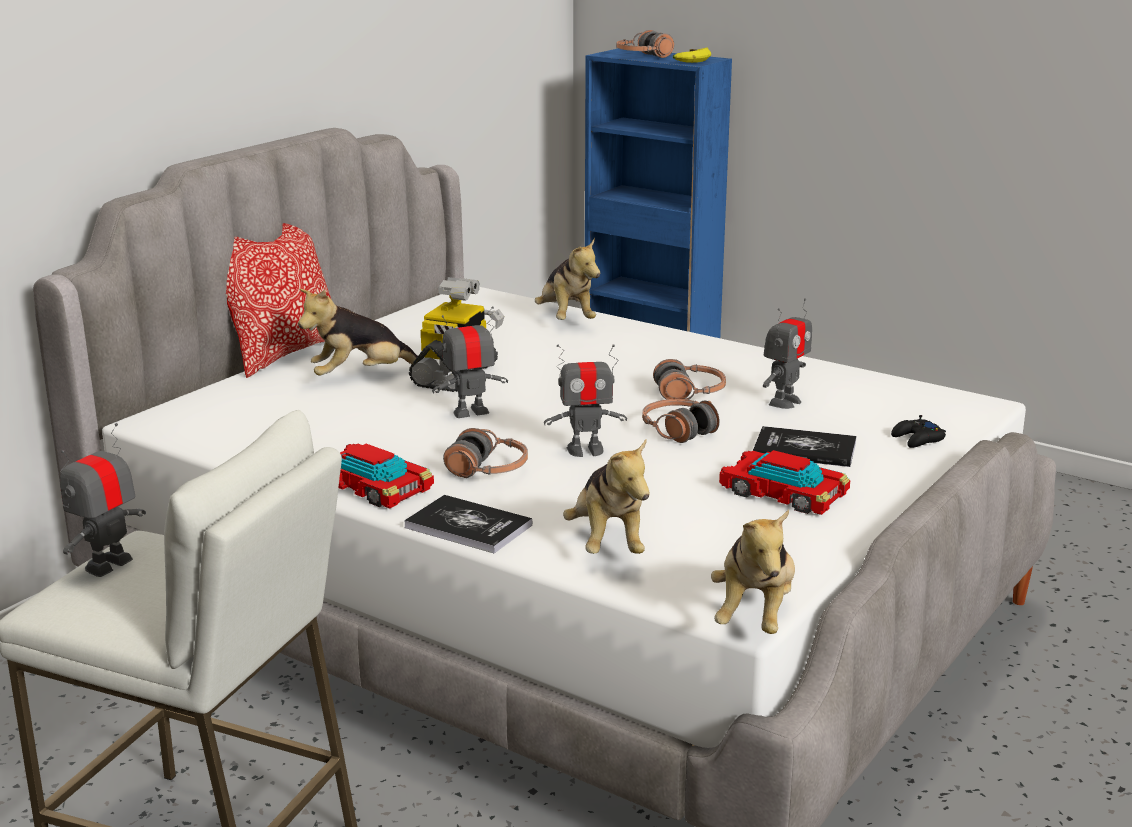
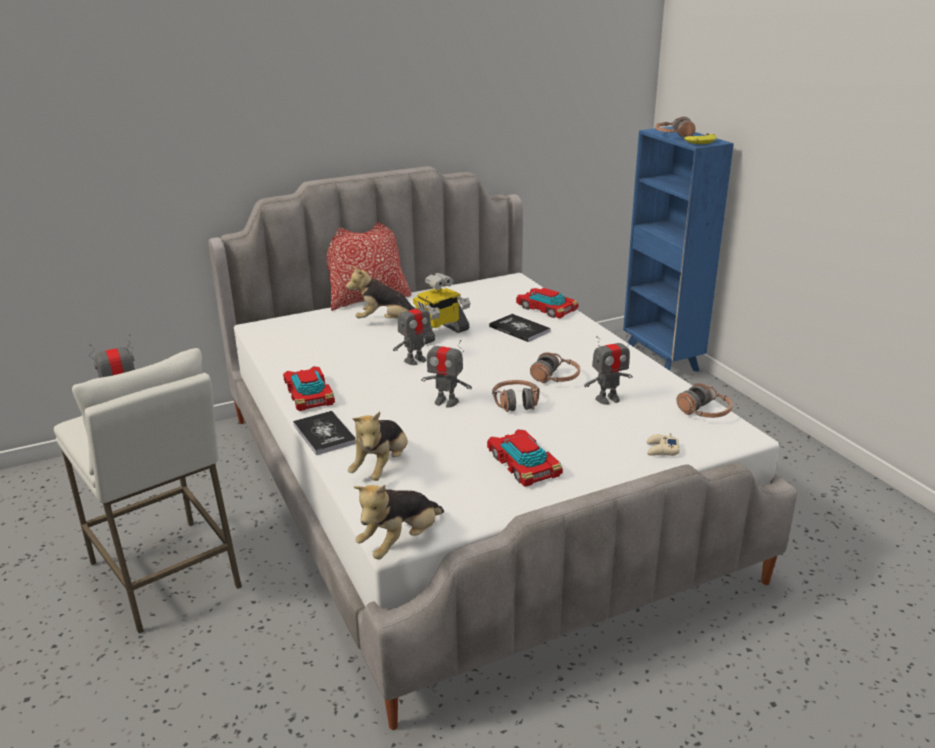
camera: 30 degrees right, 5 degrees up
(470, 412) = (415, 360): toy robot -> toy robot turned 135 degrees clockwise
(488, 470) = (378, 401): headphones -> headphones (704, 412)
(566, 319) = (546, 308): plush toy -> toy car
(804, 449) = (577, 437): book -> book (519, 329)
(917, 439) = (662, 450): black game controller -> beige game controller

